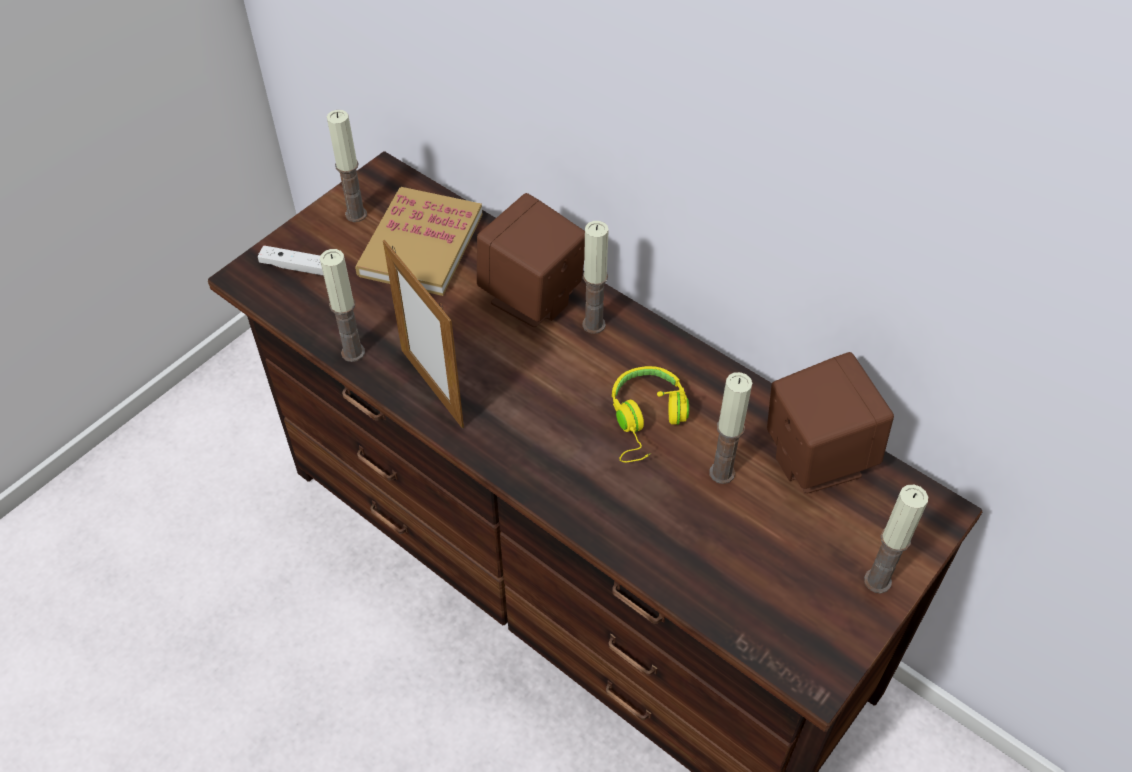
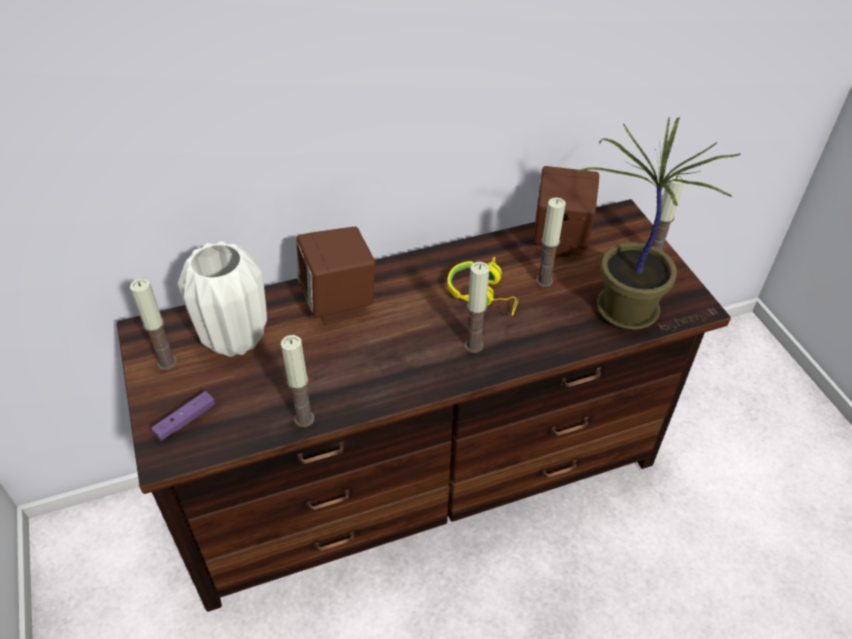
camera: 60 degrees left, 5 degrees down
(296, 267) = (185, 421): white game controller -> purple game controller
(421, 244) = (235, 338): book -> white vase
(432, 388) = (374, 387): picture frame -> none
(593, 324) = (387, 284): candle -> candle (473, 345)
(737, 583) = (624, 310): none -> potted plant

